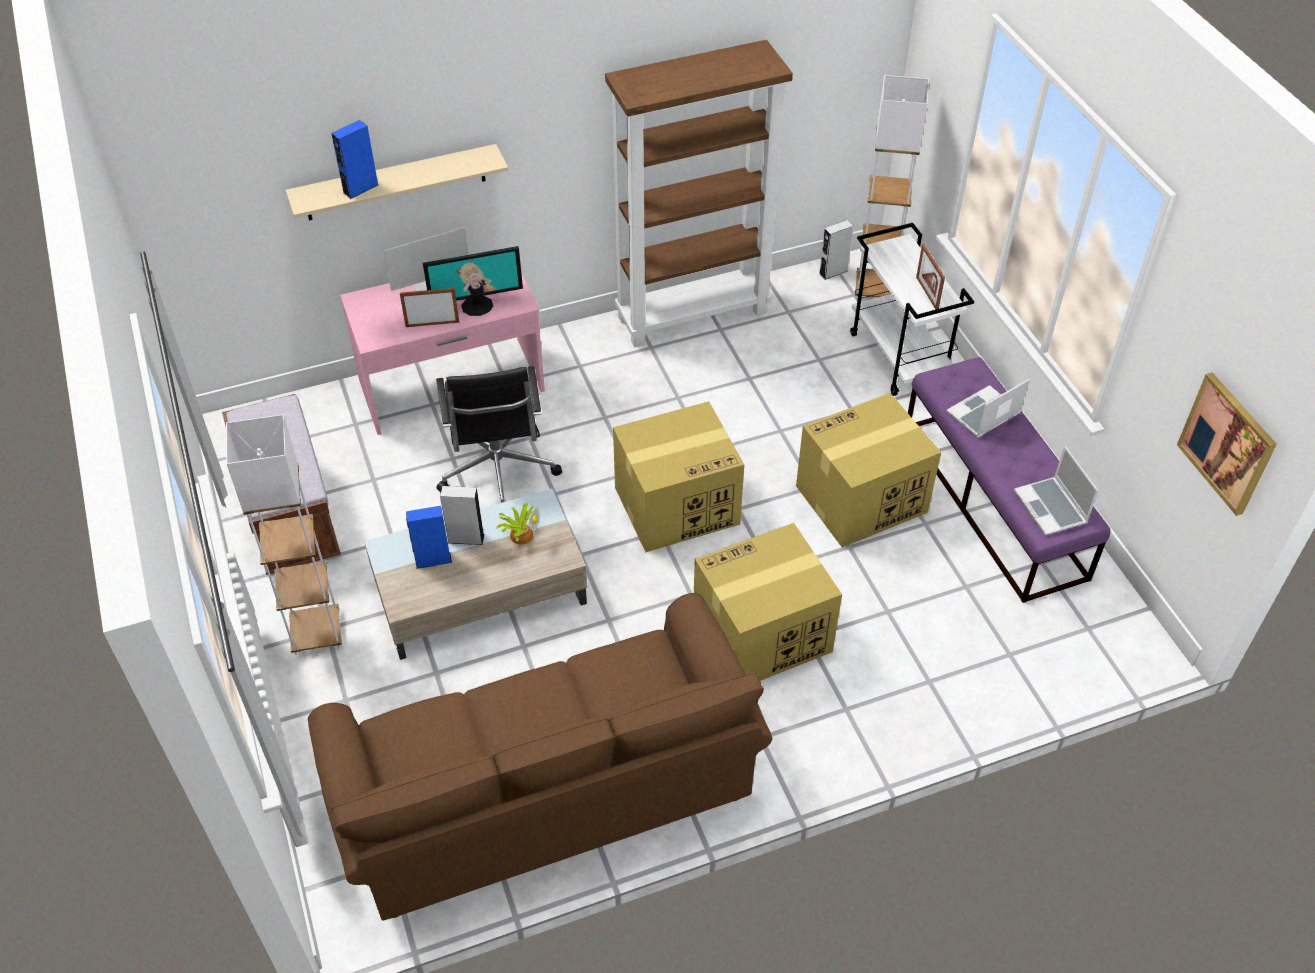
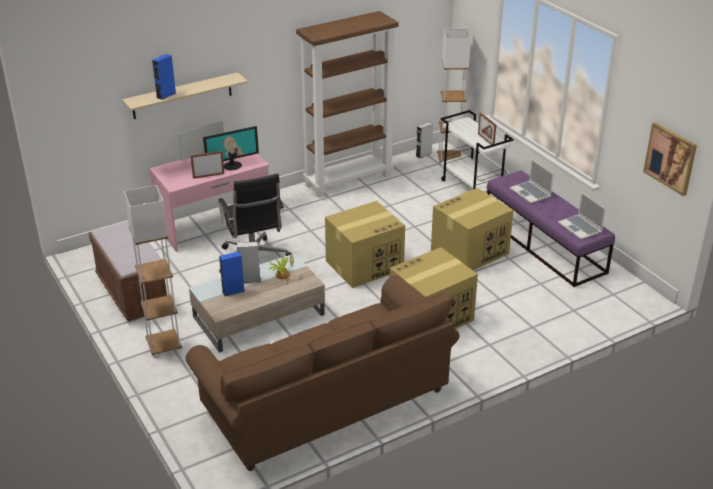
camera: 10 degrees left, 15 degrees down
(983, 414) = (531, 193): laptop -> laptop turned 75 degrees counterclockwise

